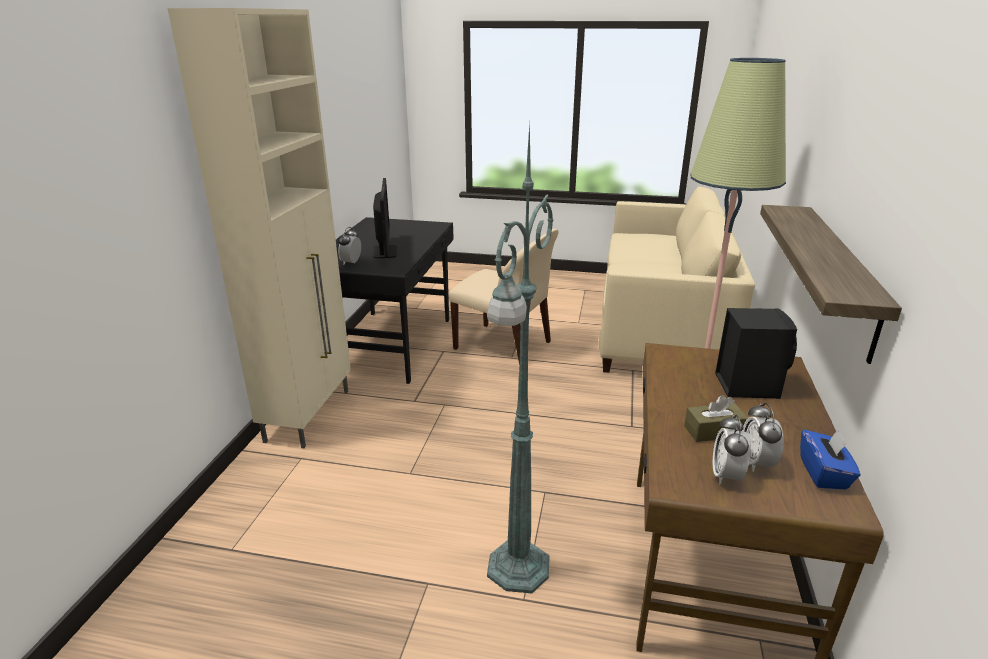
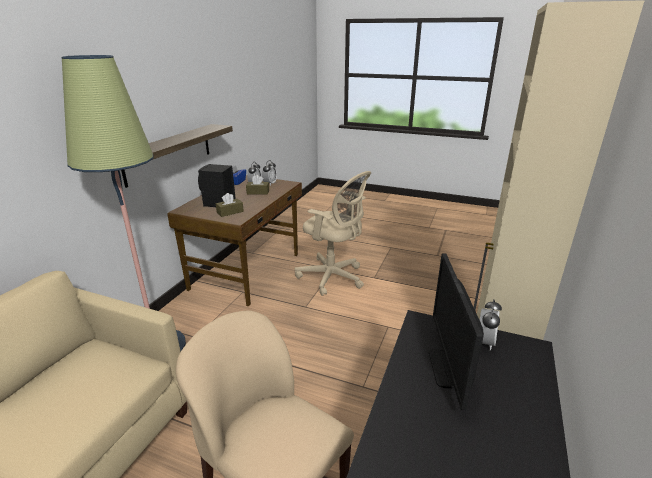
camera: 170 degrees left, 0 degrees up
(516, 570) = (333, 277): green floor lamp -> beige office chair
(696, 366) = (230, 212): none -> brown tissue box

